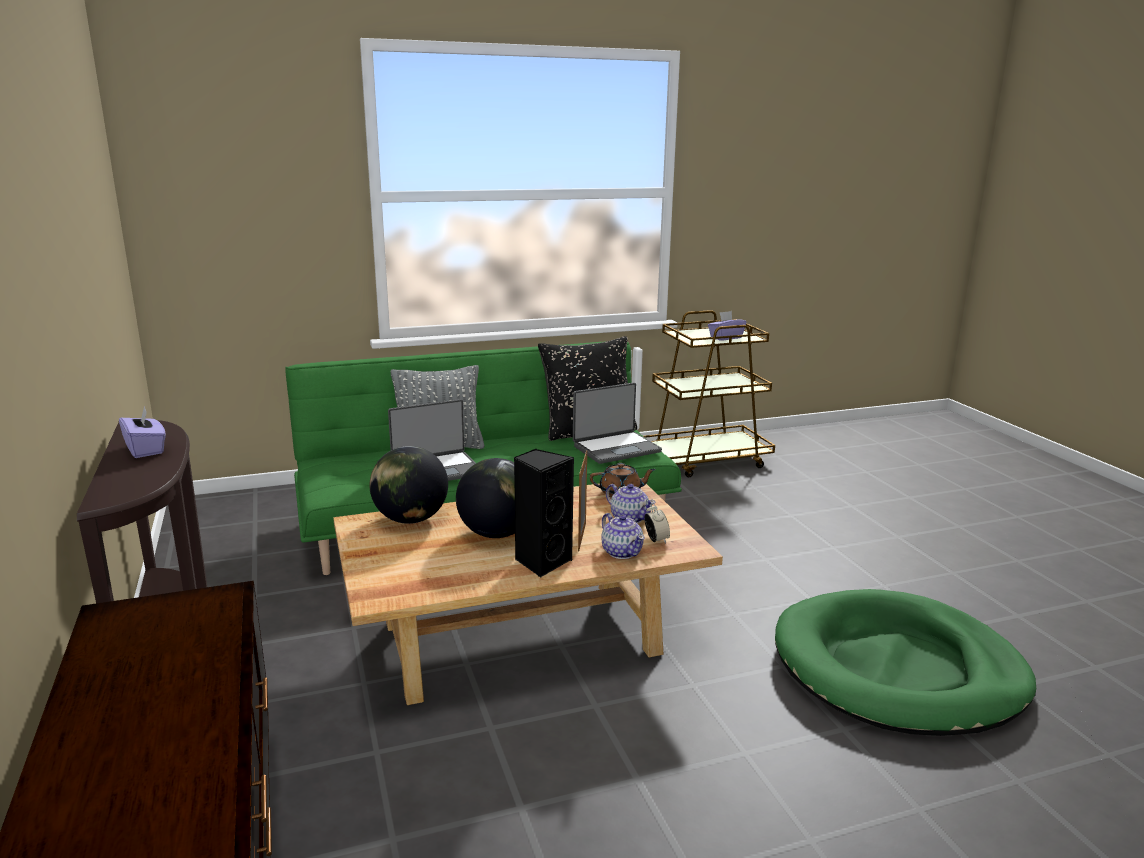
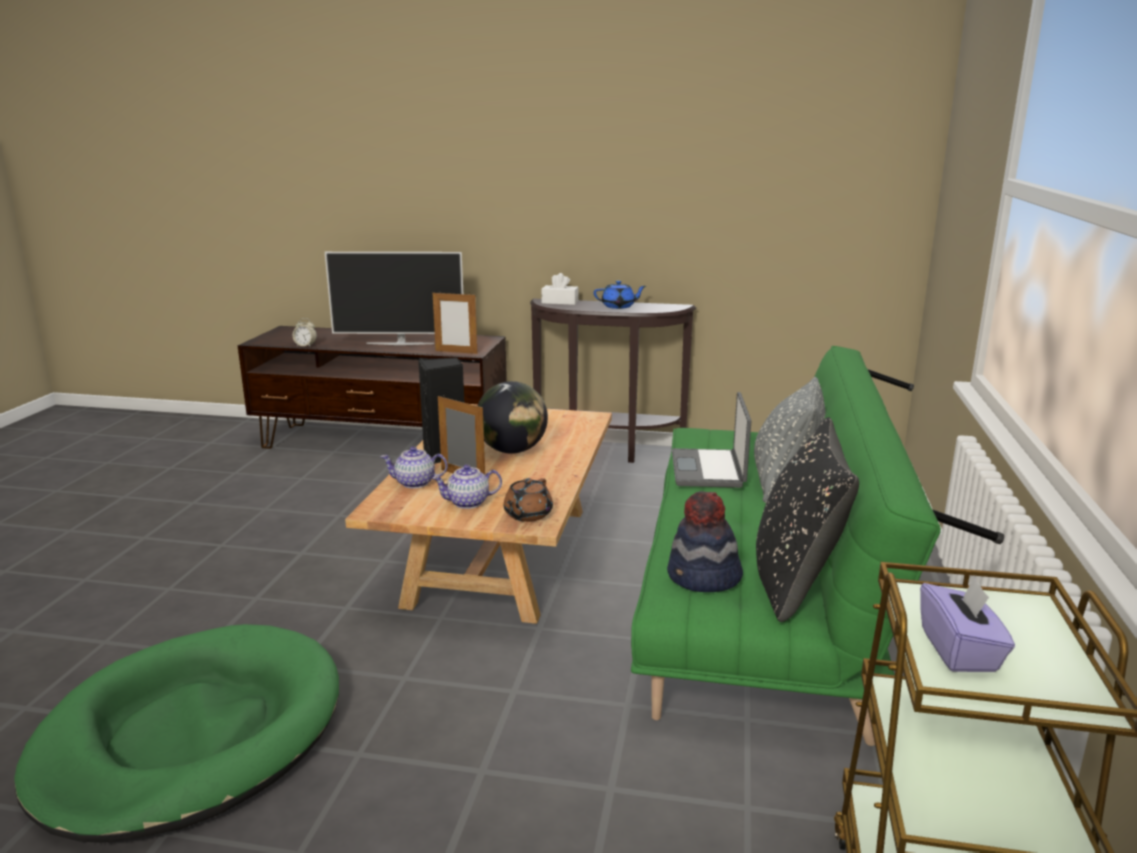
camera: 120 degrees right, 0 degrees up
(116, 487) = (560, 302): none -> white tissue box
(146, 449) = (619, 306): purple tissue box -> blue teapot
(167, 694) = (400, 343): none -> television
(223, 611) = (456, 352): none -> picture frame
(411, 519) = (576, 431): globe -> none
(616, 448) = (703, 578): laptop -> hat
(656, 540) = (414, 501): alarm clock -> alarm clock (305, 346)

